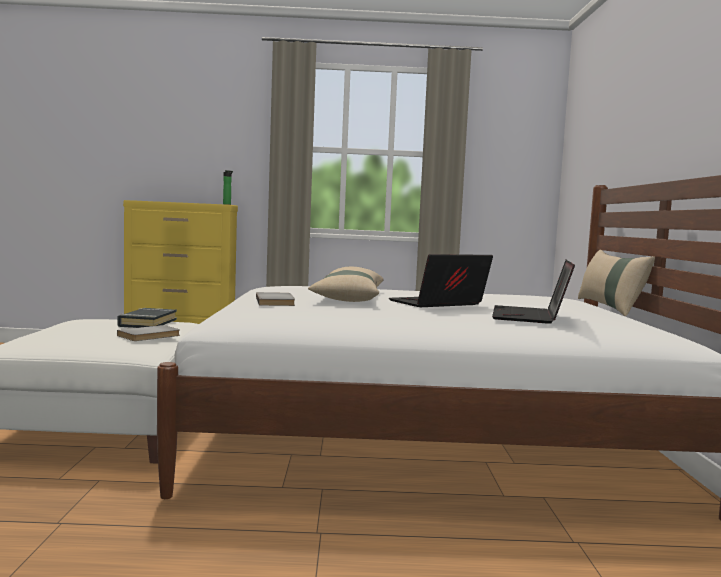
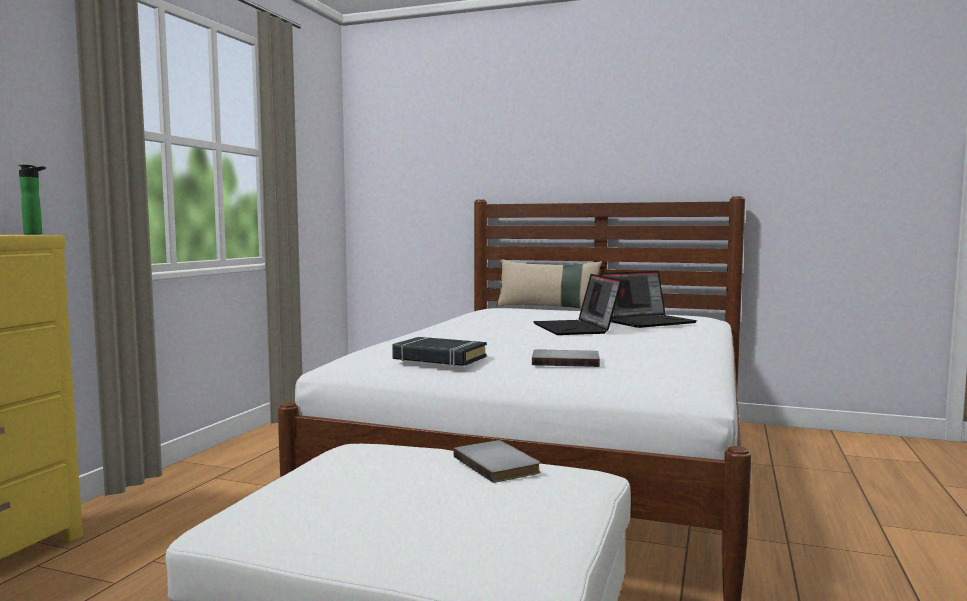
camera: 70 degrees left, 0 degrees up
(147, 323) = (369, 465): black book -> black book (439, 358)
(348, 297) = (528, 342): beige pillow -> none
(530, 317) = (648, 322): laptop -> laptop turned 60 degrees counterclockwise

